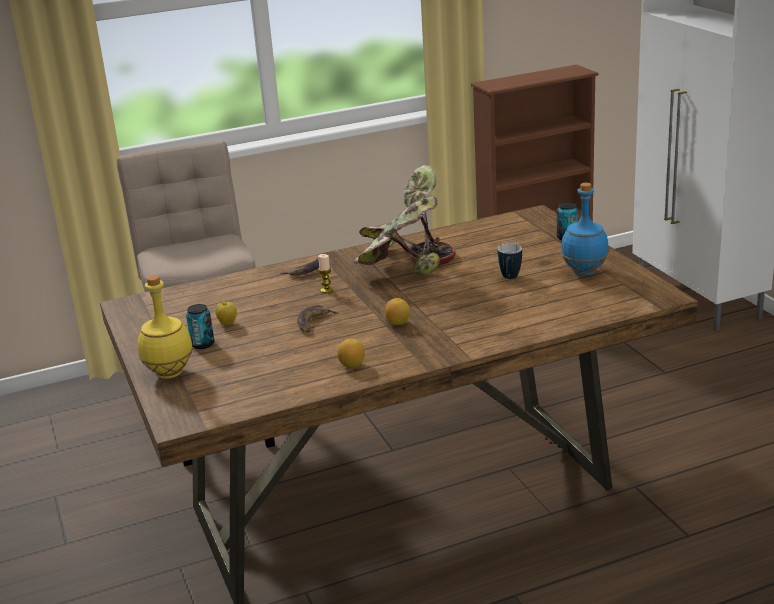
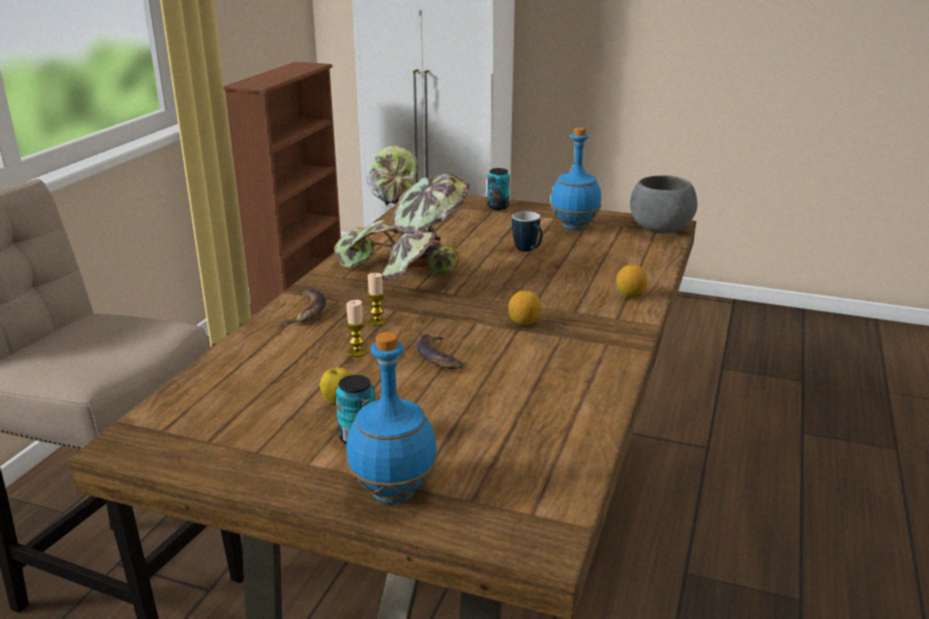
camera: 50 degrees left, 0 degrees up
(169, 373) = (392, 492): yellow bottle -> blue bottle
(284, 303) = (357, 352): none -> candle
(352, 365) = (575, 379): lemon -> lemon (630, 295)
(645, 298) = (661, 230): none -> grey bowl

